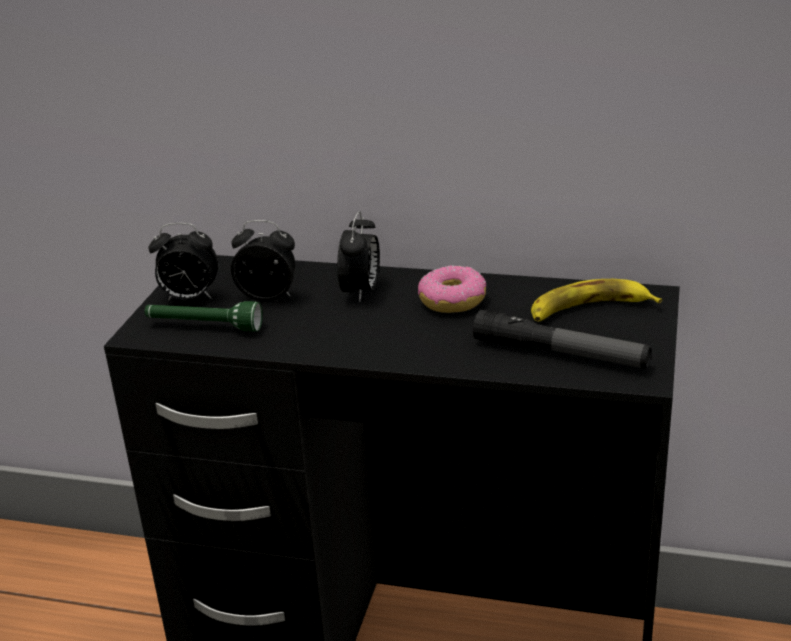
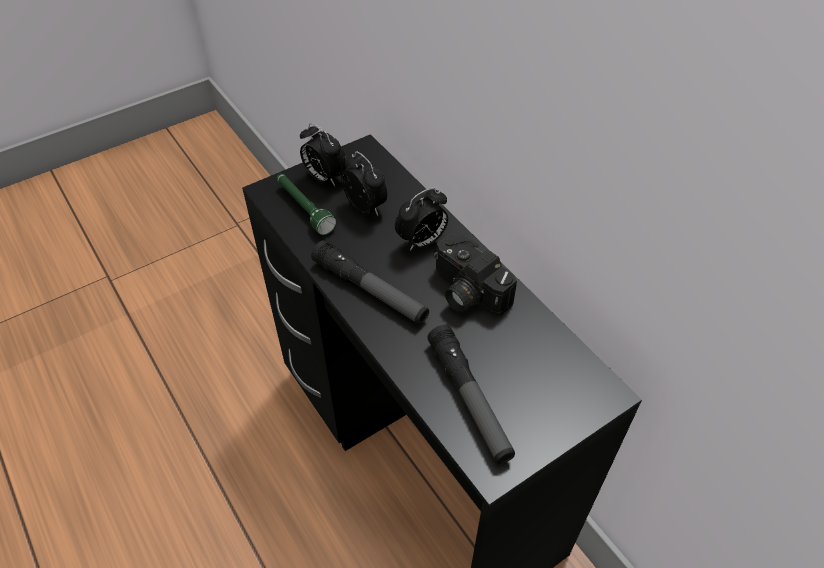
camera: 40 degrees right, 20 degrees up
(364, 341) = (370, 290): none -> flashlight
(452, 300) = (465, 292): donut -> camera
(588, 310) = (542, 372): banana -> none

